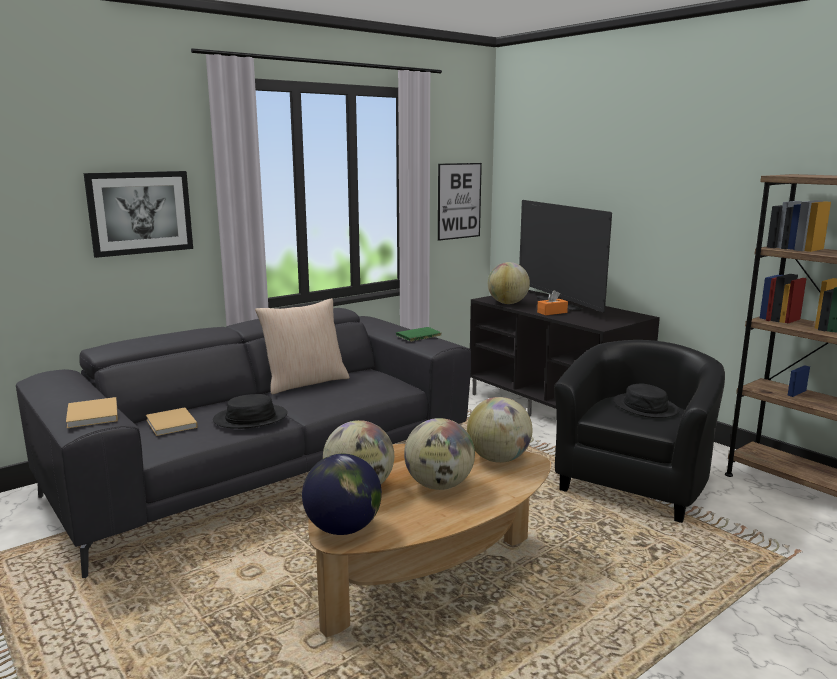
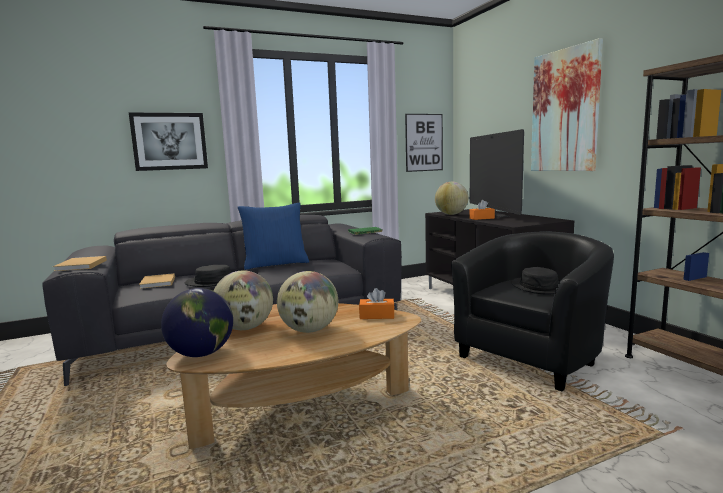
camera: 15 degrees right, 5 degrees down
(305, 382) = (275, 264): beige pillow -> blue pillow
(498, 459) = (377, 315): globe -> orange tissue box
(651, 187) = (565, 111): none -> picture

